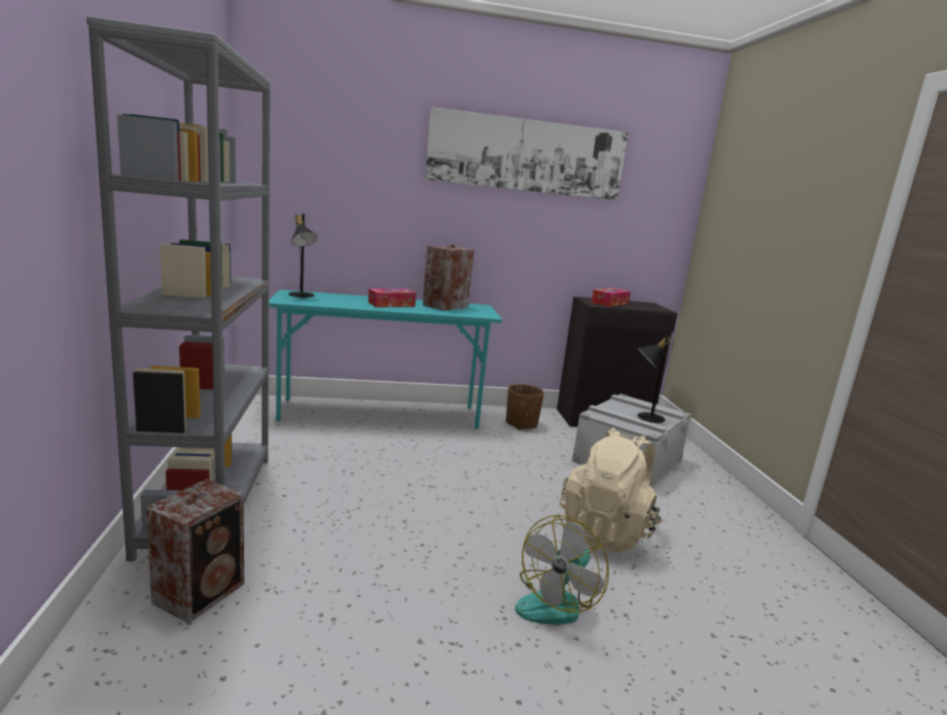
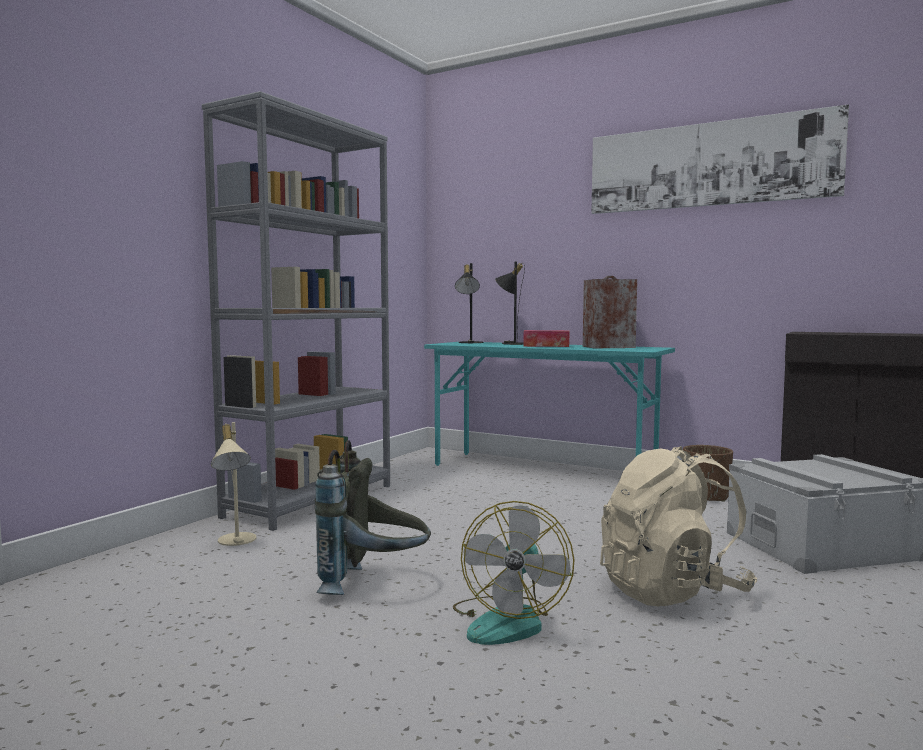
camera: 40 degrees right, 10 degrees down
(202, 592) = (235, 542): speaker -> beige table lamp
(418, 601) = (374, 585): none -> grey backpack
(556, 601) = (508, 621): fan -> fan turned 60 degrees counterclockwise
(610, 303) = (834, 333): tissue box -> none
(645, 416) = (835, 475): black table lamp -> black table lamp (511, 343)

